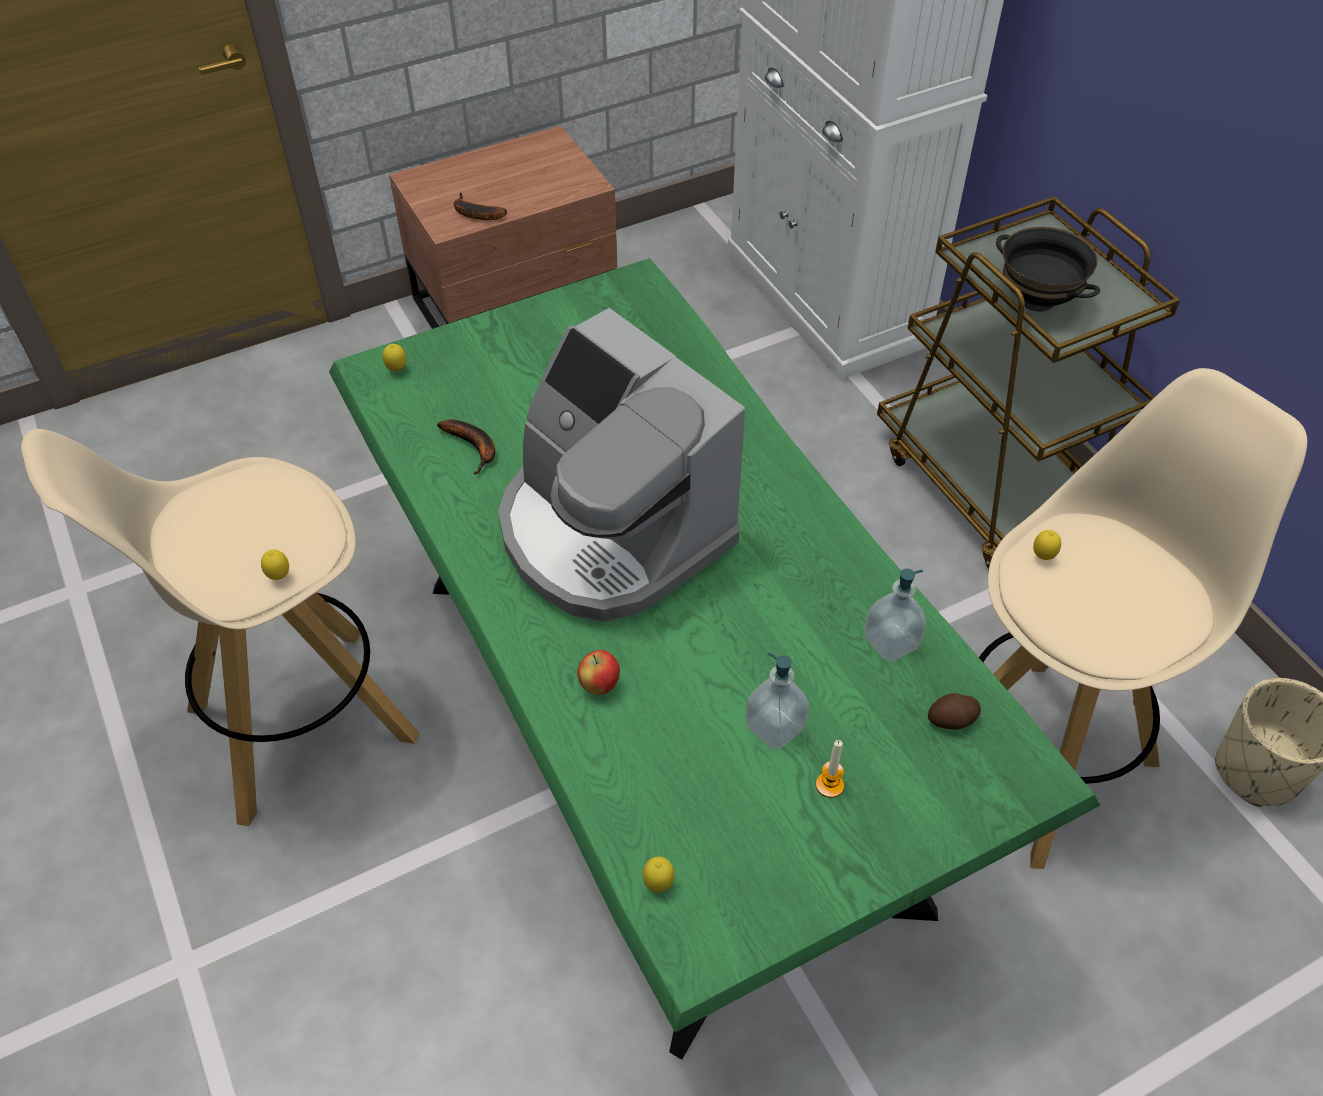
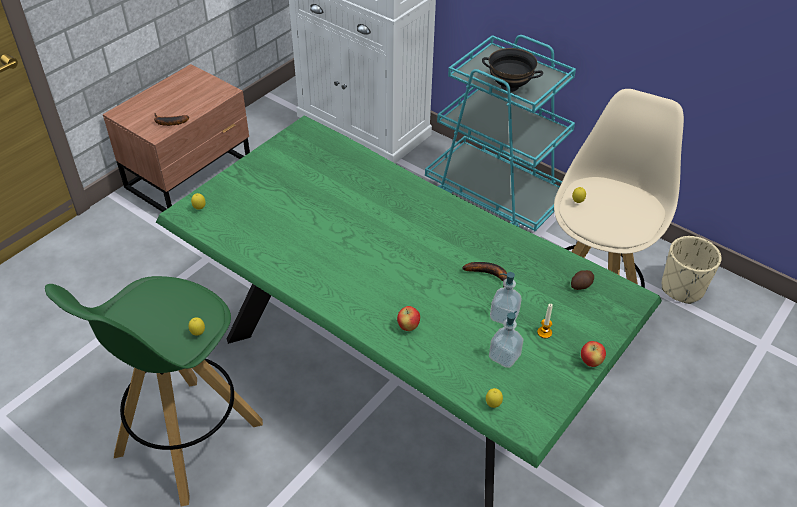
camera: 25 degrees left, 5 degrees down
(298, 724) = (187, 440): beige stool -> green stool
(474, 448) = (269, 235): banana -> banana (489, 274)
(611, 533) = (369, 254): coffee machine -> none
(883, 874) = (591, 362): none -> apple
(891, 641) = (534, 260): soap dispenser -> soap dispenser (504, 356)
(992, 487) = (496, 196): brown cart -> turquoise cart

